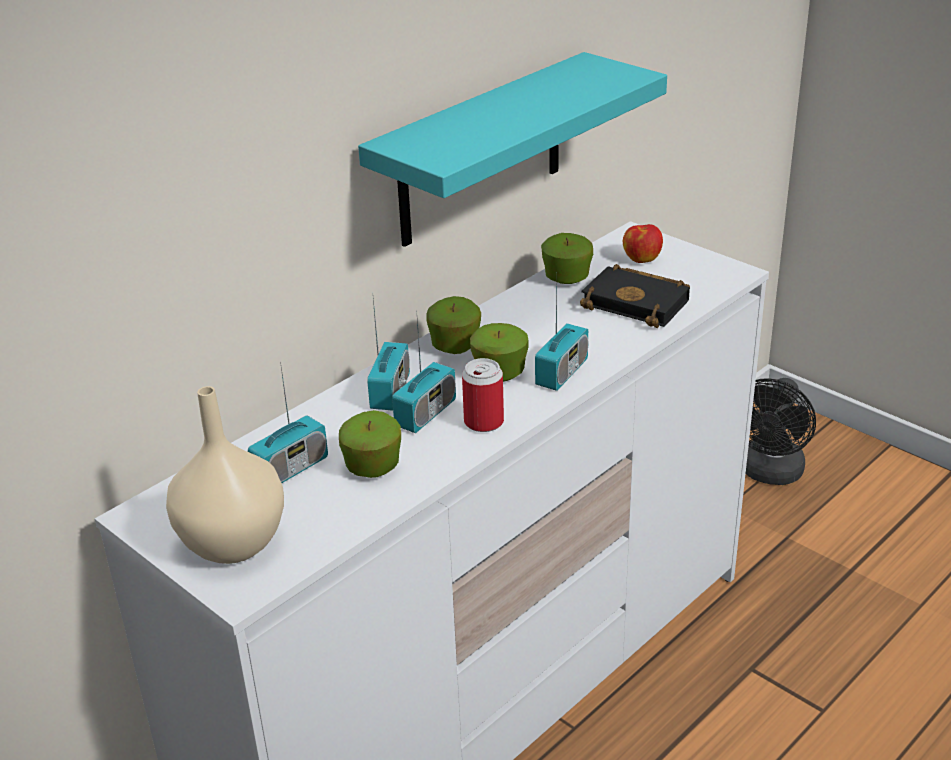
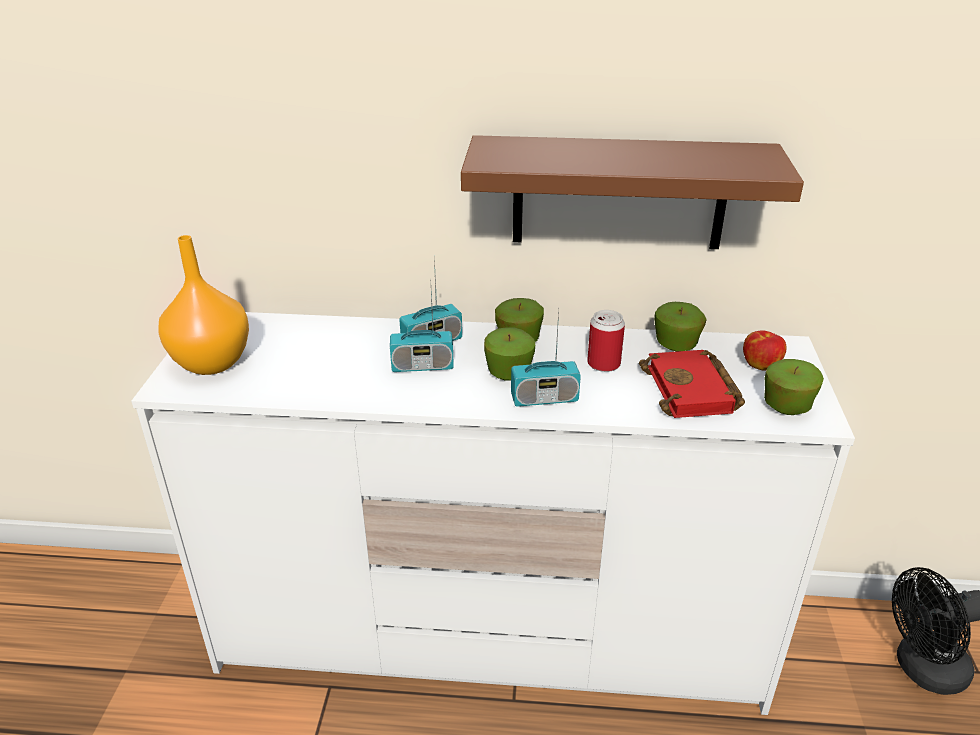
camera: 50 degrees right, 0 degrees up
(231, 542) = (212, 361): beige vase -> orange vase
(291, 469) = (306, 346): radio -> none
(373, 467) = (338, 374): apple -> apple (787, 406)
(481, 151) = (619, 193): turquoise shelf -> brown shelf
(484, 422) = (439, 393): can -> can (603, 364)
(639, 303) = (693, 392): black book -> red book

